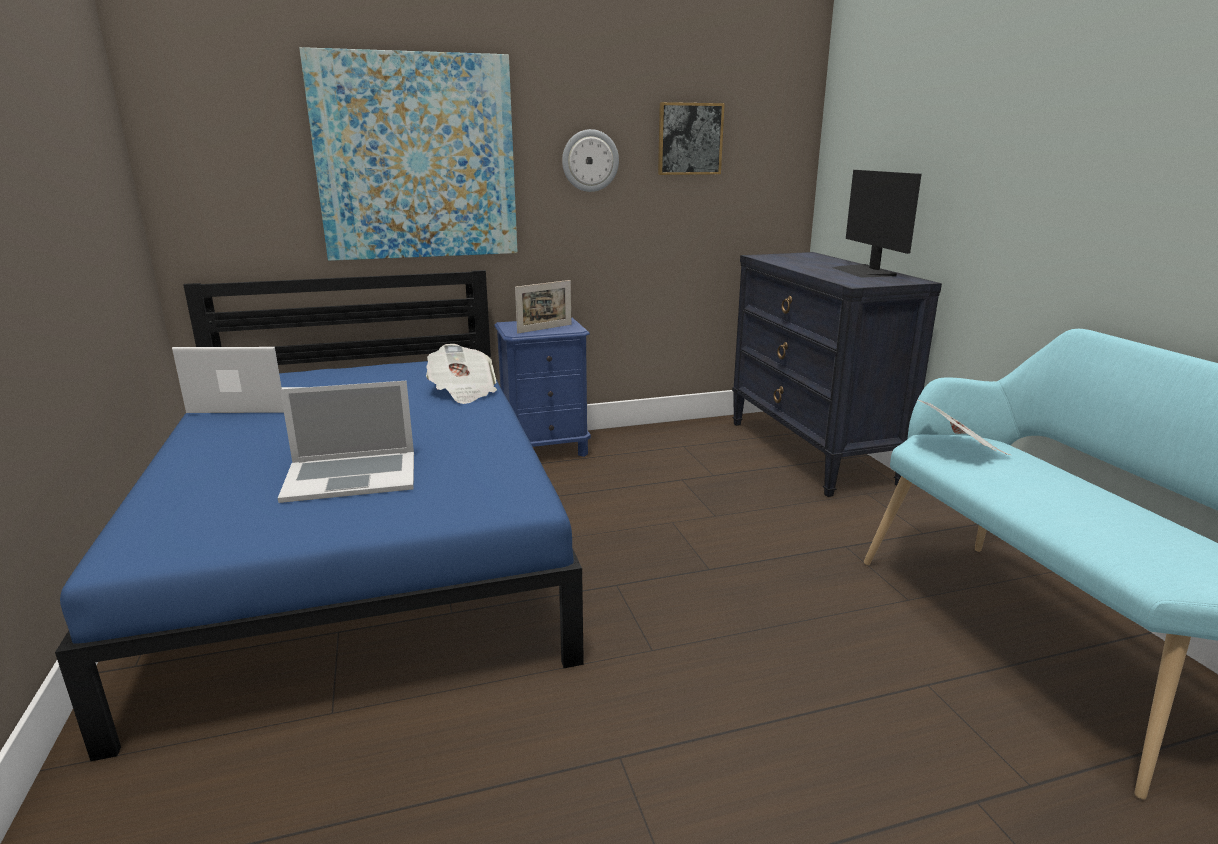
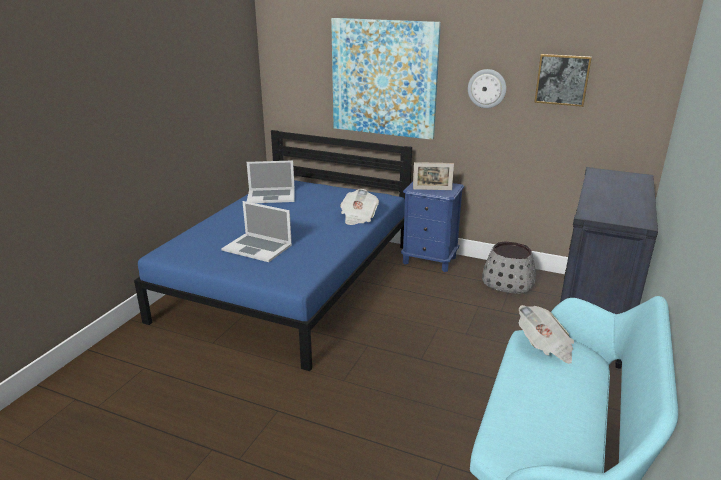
camera: 40 degrees right, 5 degrees up
(250, 402) = (271, 196): laptop -> laptop turned 135 degrees clockwise
(674, 443) = (507, 282): none -> grey planter
(865, 271) = (630, 205): monitor -> none

